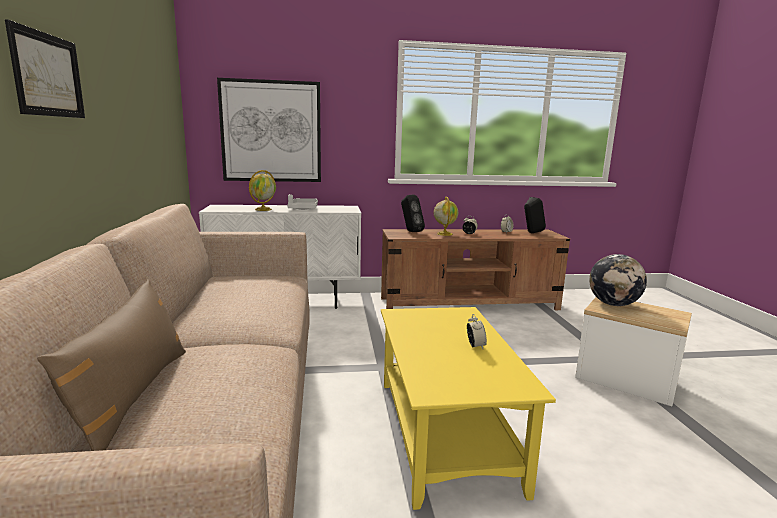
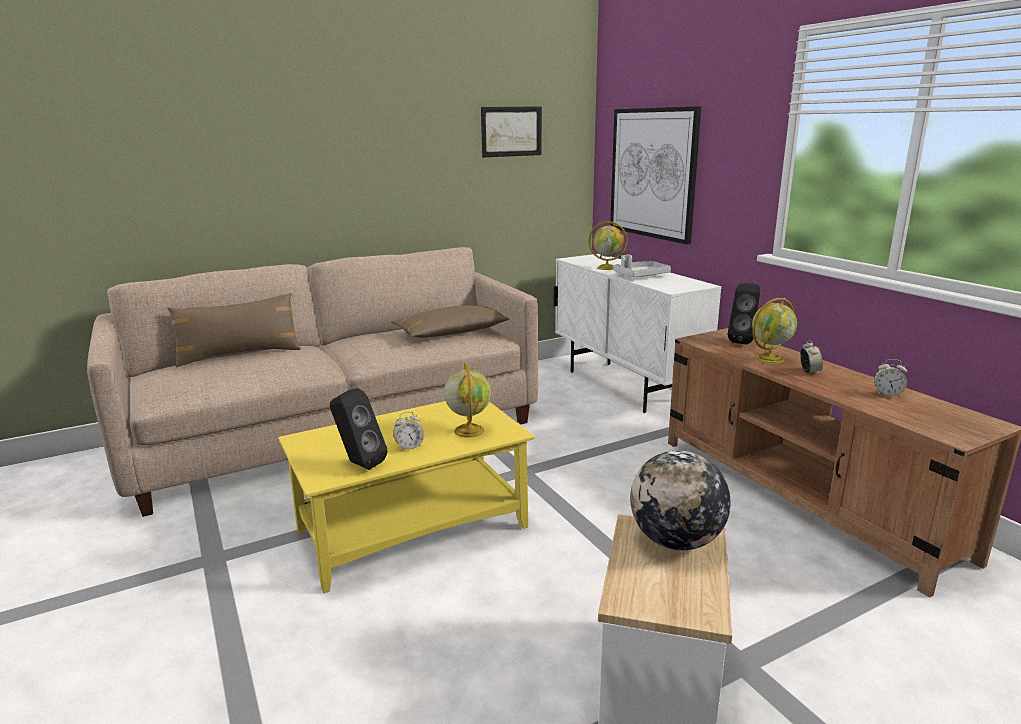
camera: 70 degrees right, 5 degrees up
(48, 75) = (334, 148): picture -> picture (511, 131)
(255, 283) = (452, 332): none -> brown pillow
(455, 322) = (468, 430): none -> globe
(531, 233) = (930, 414): black speaker -> black speaker (358, 463)

